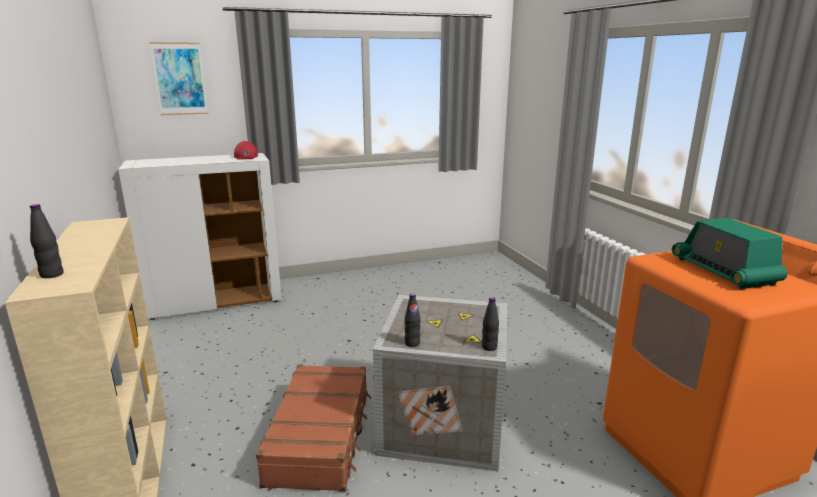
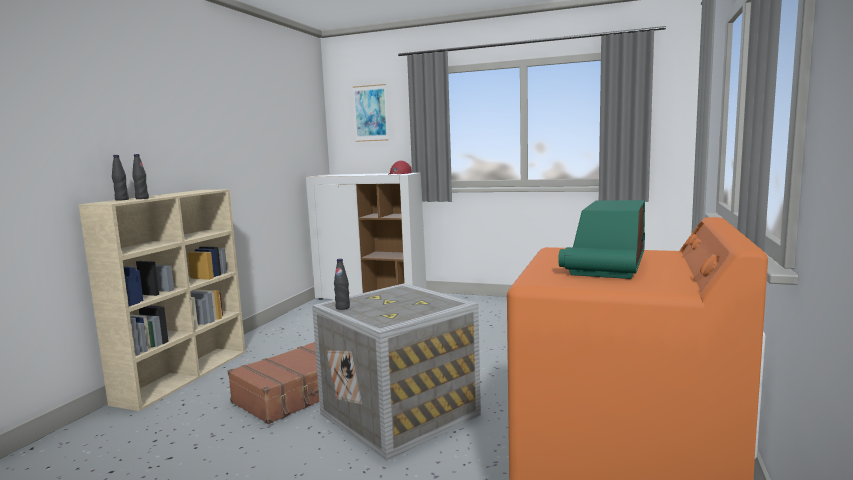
camera: 40 degrees right, 10 degrees down
(489, 347) = (389, 322): black bottle -> black bottle (142, 198)

